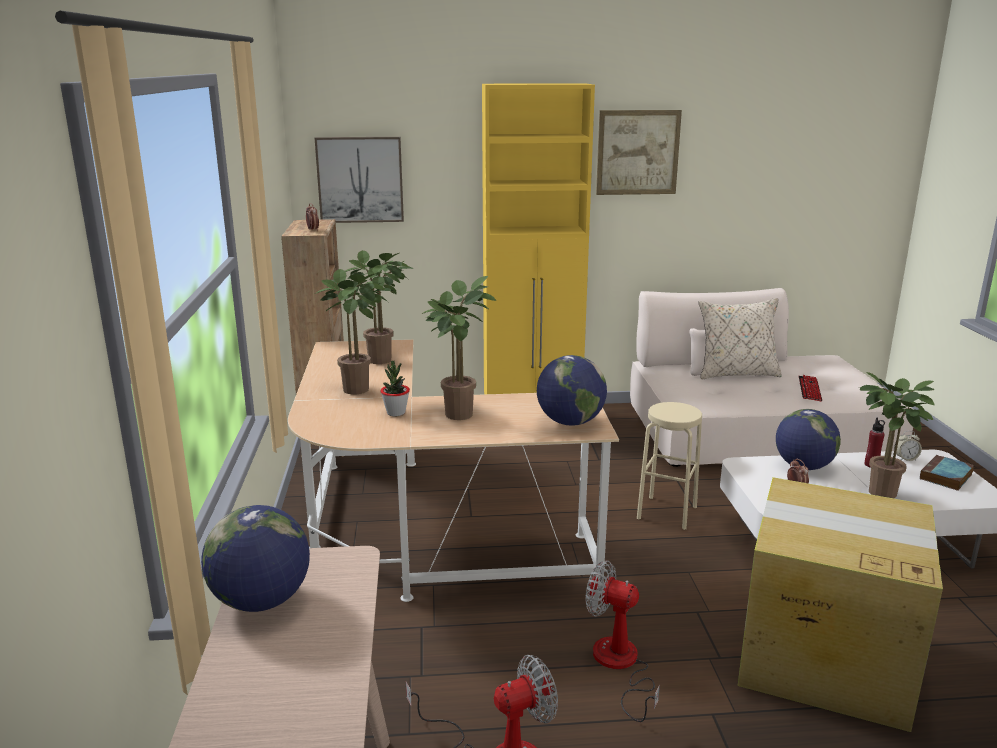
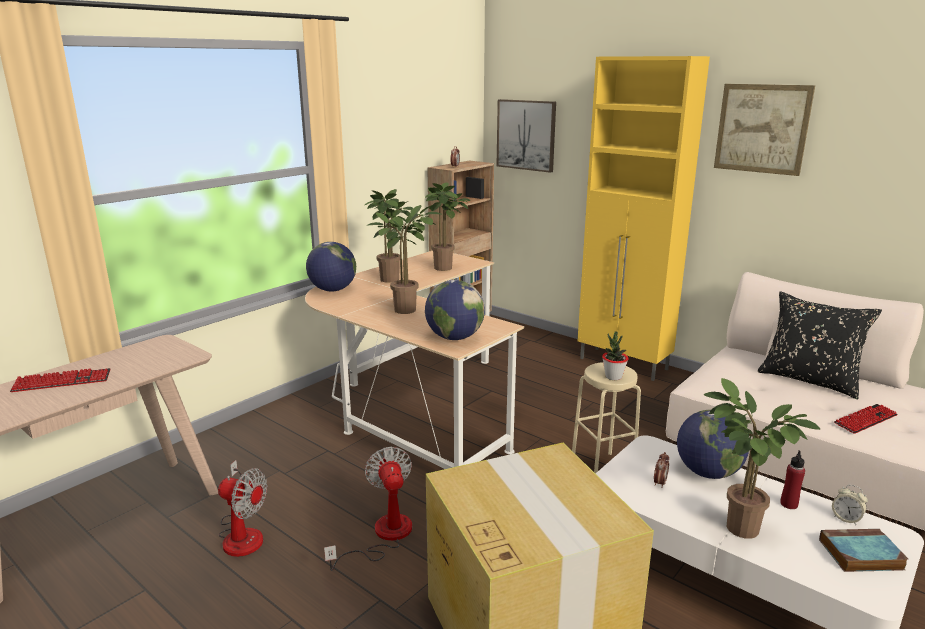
camera: 45 degrees right, 0 degrees up
(261, 601) = (125, 355): globe -> globe (333, 290)
(269, 672) = (62, 381): none -> keyboard
(396, 413) = (376, 298): potted plant -> potted plant (613, 377)
(736, 374) = (809, 380): beige pillow -> black pillow

